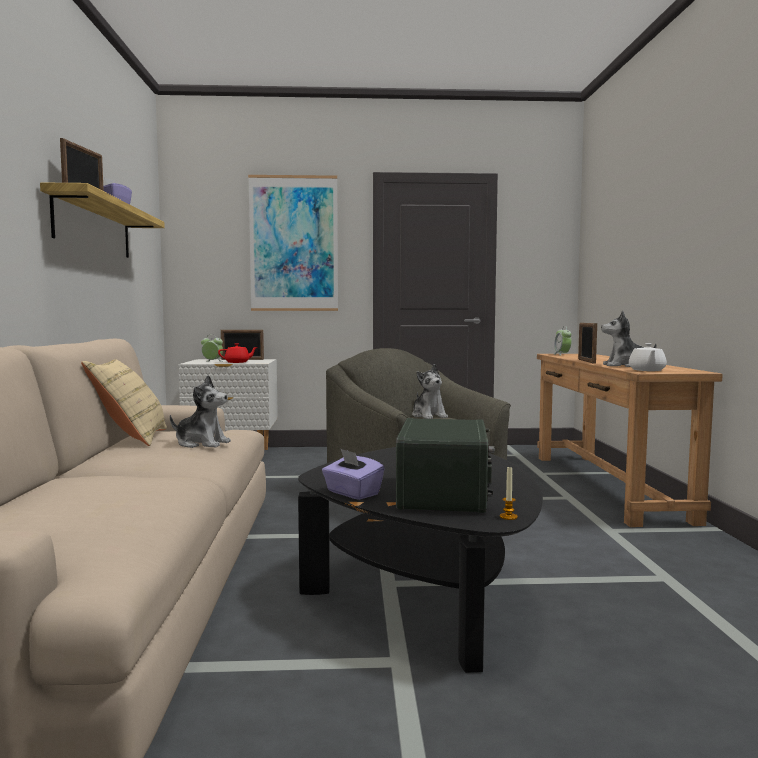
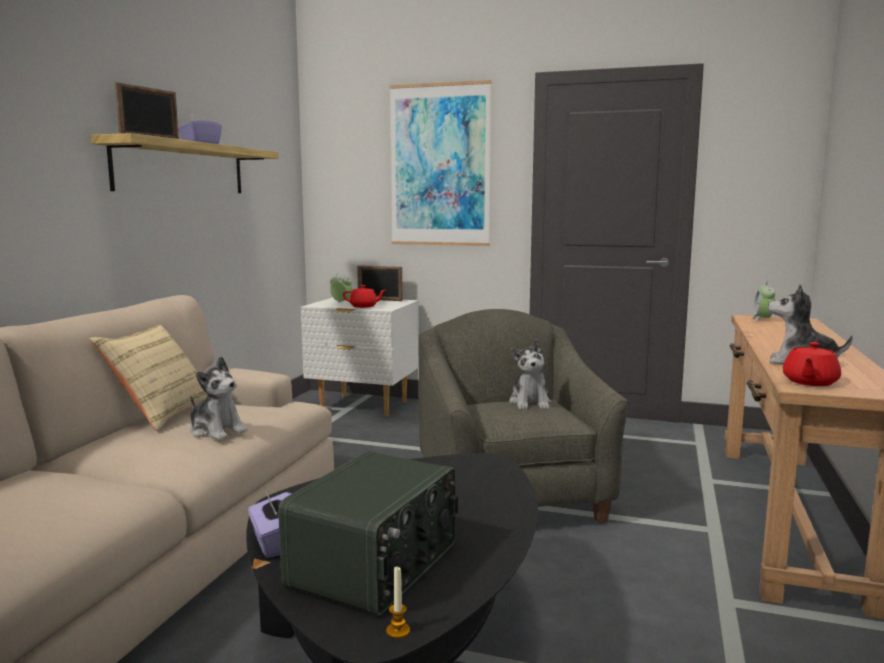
camera: 20 degrees right, 5 degrees up
(586, 361) = (763, 344): picture frame -> none
(647, 370) = (809, 382): white teapot -> red teapot

